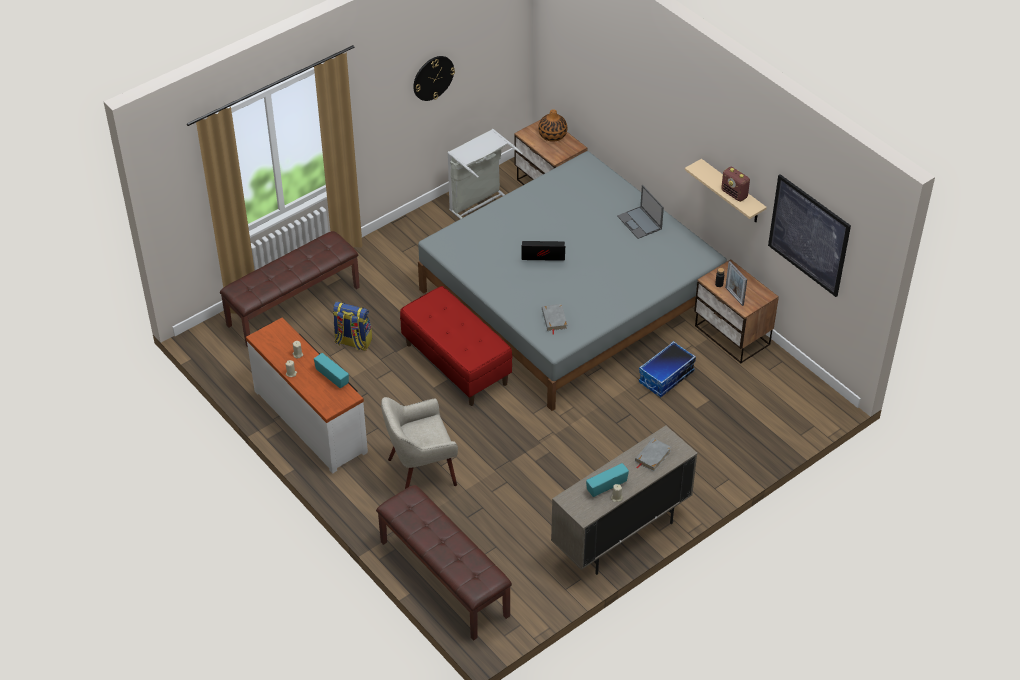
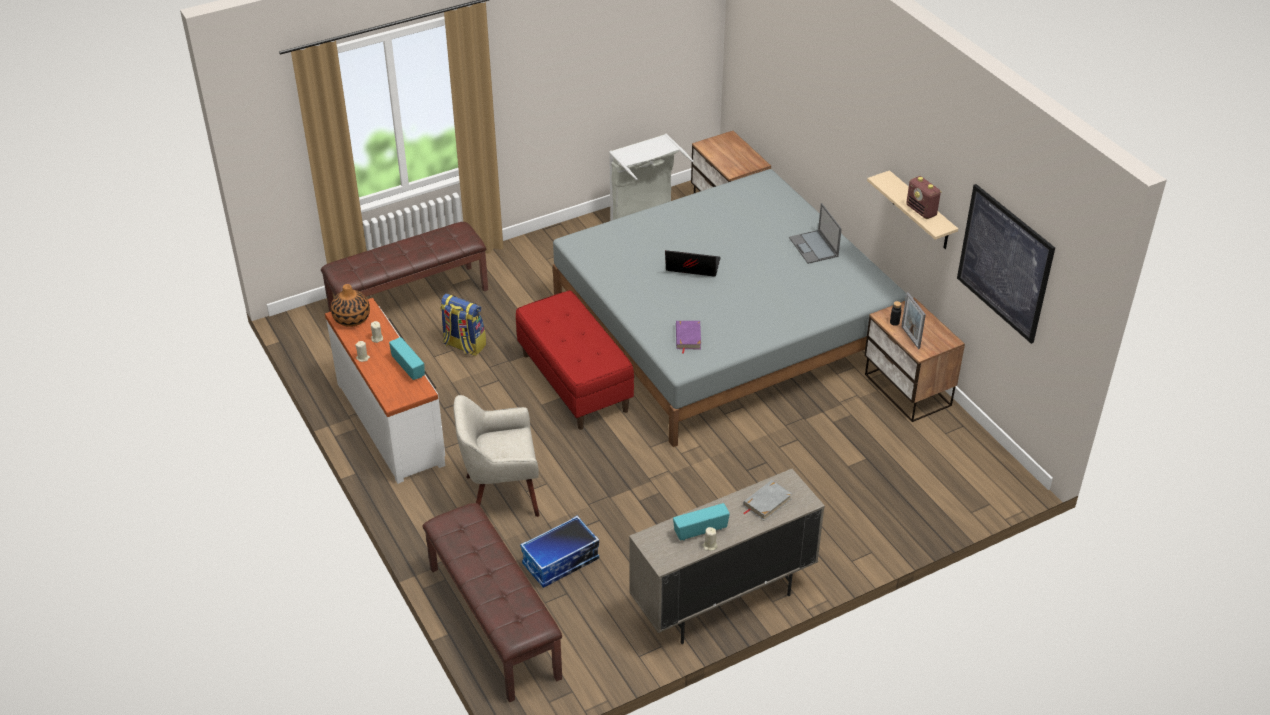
camera: 10 degrees right, 5 degrees down
(433, 78) = (598, 61): wall clock -> none
(552, 135) = (734, 150): vase -> vase (351, 318)
(554, 319) = (687, 337): grey book -> purple book
(666, 377) = (818, 427): storage box -> storage box (560, 562)

